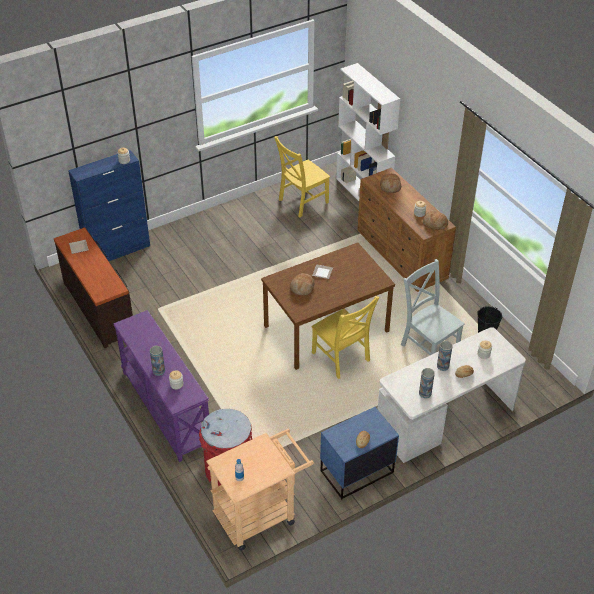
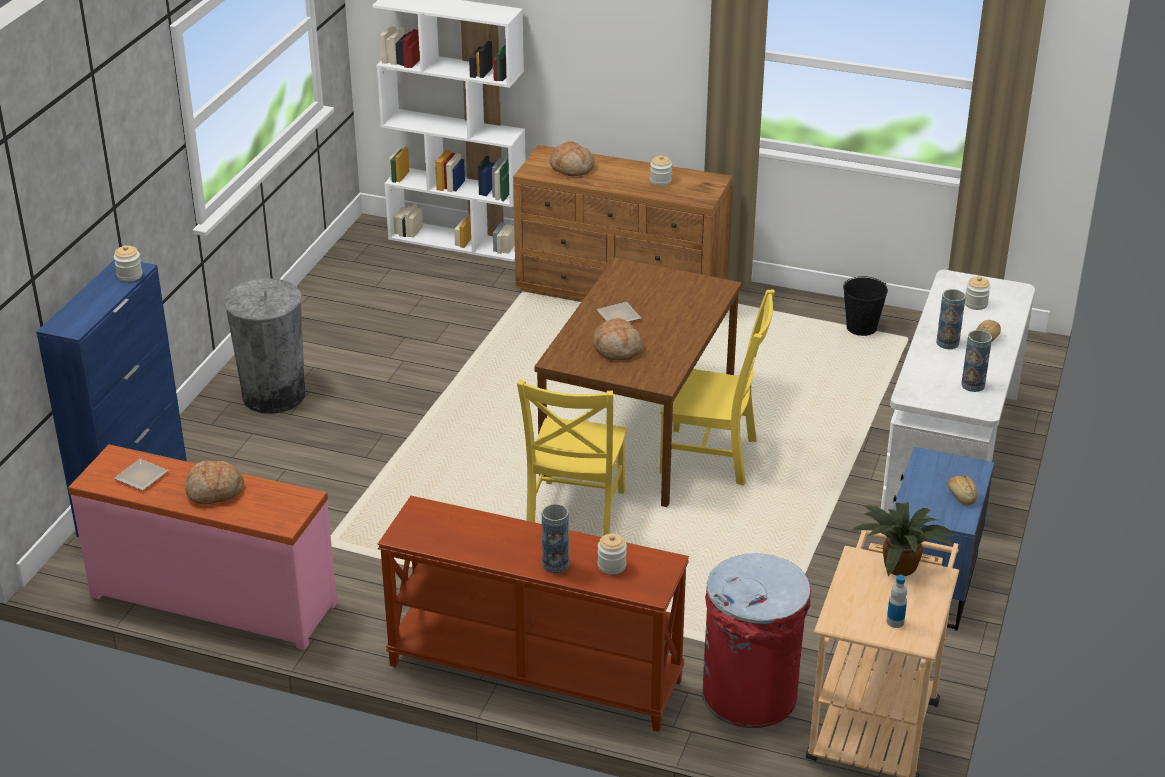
camera: 40 degrees left, 10 degrees down
(99, 308) = (215, 597): brown dresser -> pink dresser
(165, 409) = (533, 674): purple console table -> brown console table
(211, 231) = (273, 395): none -> grey trash can
(273, 455) = (898, 565): none -> potted plant
(301, 202) = (374, 291): yellow chair -> yellow chair (574, 515)
(428, 346) = (809, 381): grey chair -> none
(434, 224) = (700, 184): bread -> bread (214, 491)

